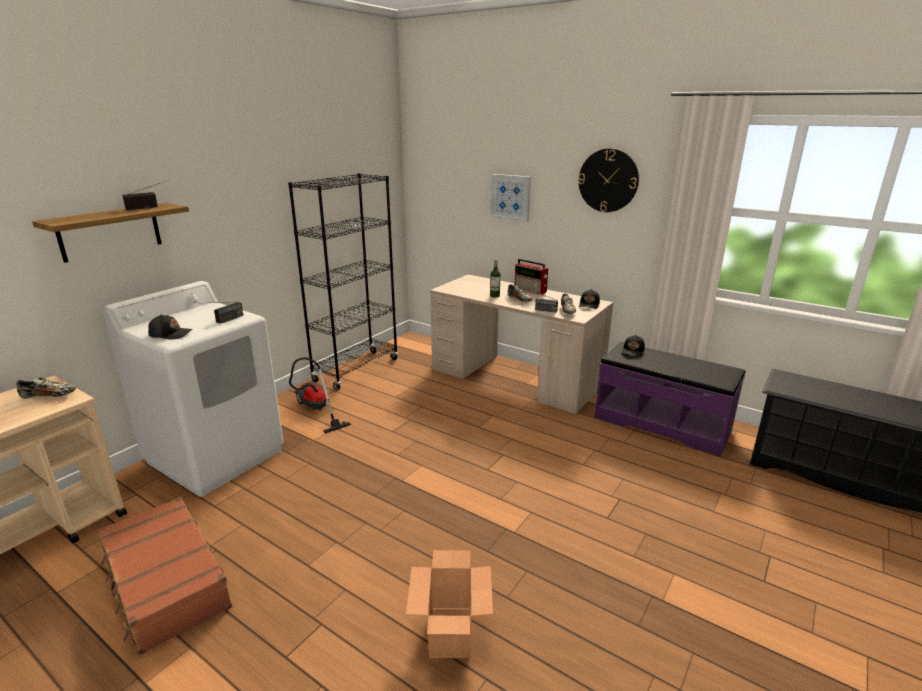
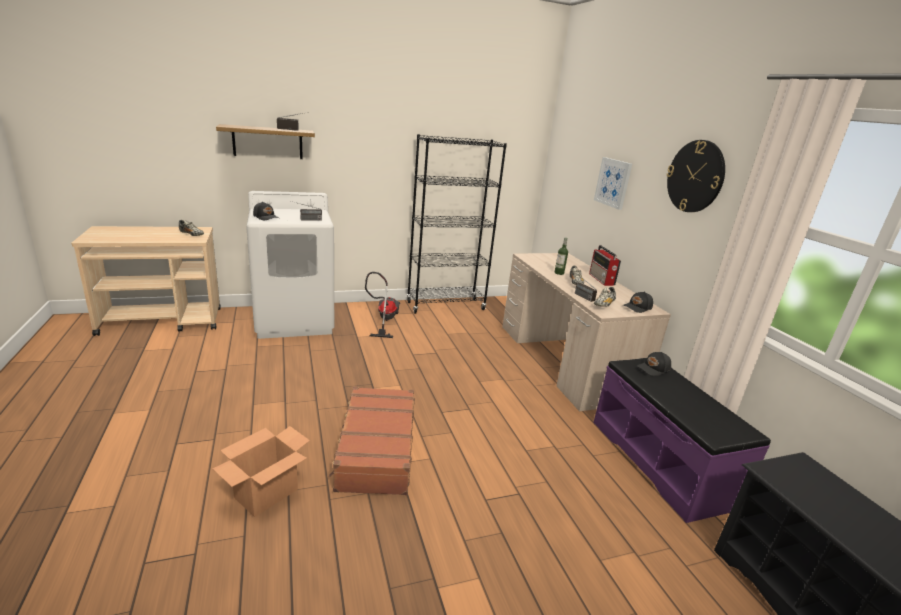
camera: 35 degrees right, 0 degrees up
(165, 582) = (184, 372): brown suitcase -> brown suitcase (376, 449)

